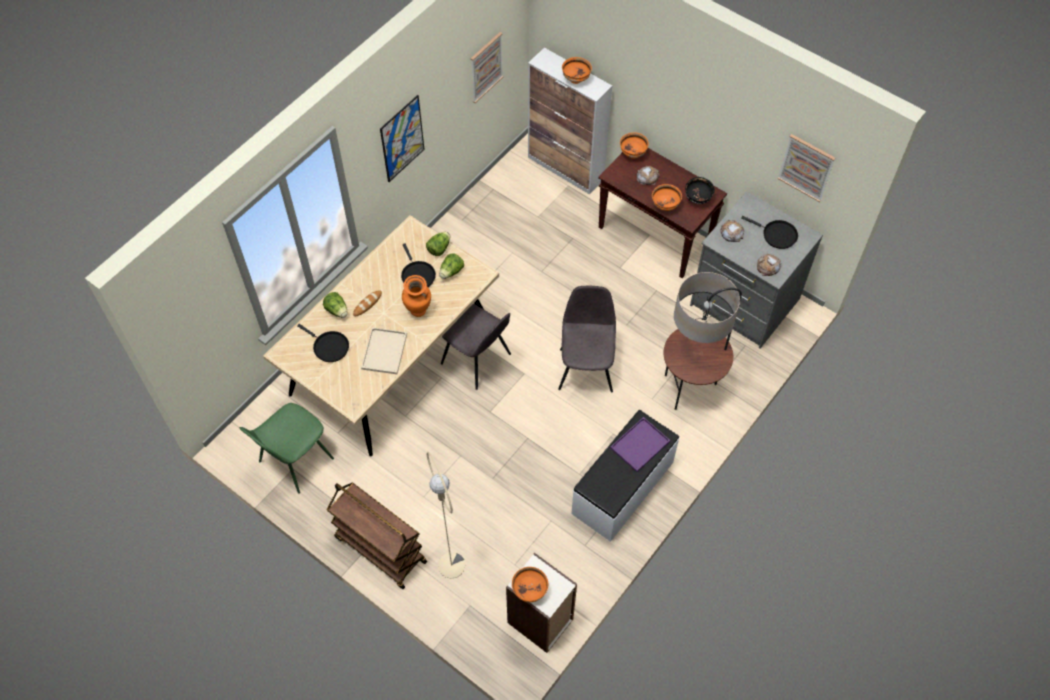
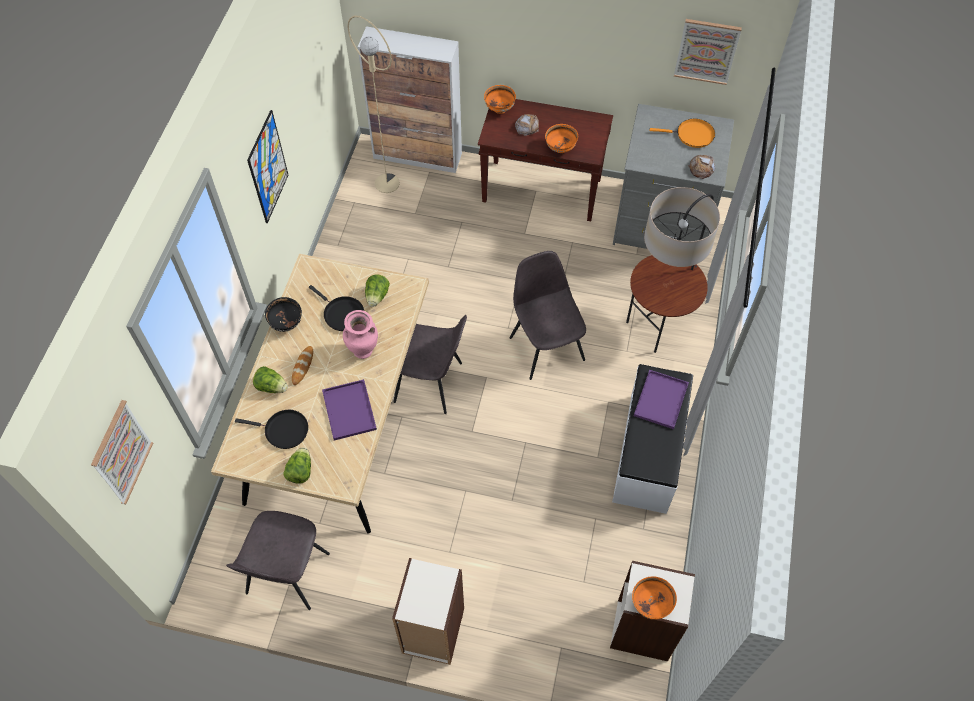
camera: 25 degrees left, 0 degrees up
(294, 461) = (287, 575): green chair -> grey chair
(380, 549) = (432, 631): brown cart -> bookcase
(385, 352) = (350, 411): beige tray -> purple tray
(418, 311) = (363, 352): orange vase -> pink vase
(439, 248) = (350, 277): lettuce -> lettuce (300, 471)
(451, 565) = (519, 613): beige floor lamp -> beige floor lamp (387, 183)
(486, 67) = (318, 64): picture -> picture (121, 452)
(576, 79) = (417, 47): orange bowl -> none
(698, 199) = (588, 131): black bowl -> black bowl (287, 323)
(731, 232) = (648, 148): bread -> none
(777, 235) = (692, 135): black frying pan -> orange frying pan

